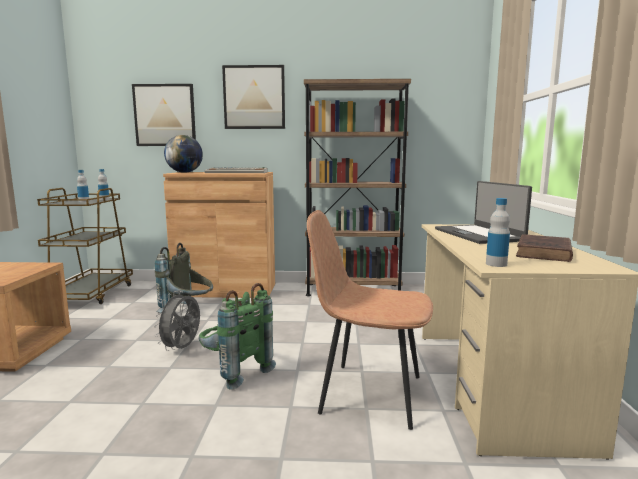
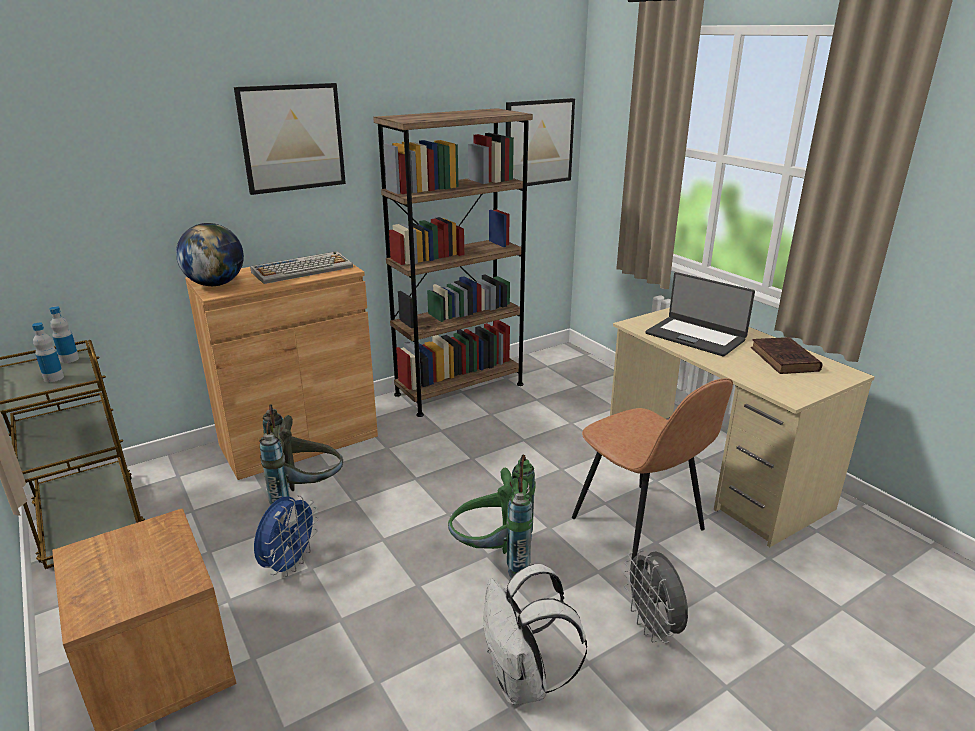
camera: 35 degrees left, 15 degrees up
(130, 335) = (289, 564): none -> blue fan
(134, 444) = (523, 682): none -> white backpack
(165, 115) = (134, 182): picture -> picture (538, 143)
(182, 349) = (391, 555): grey fan -> grey fan (653, 627)
(368, 393) = (639, 526): brown chair -> brown chair turned 105 degrees counterclockwise
(496, 264) = (786, 392): bottle -> none

